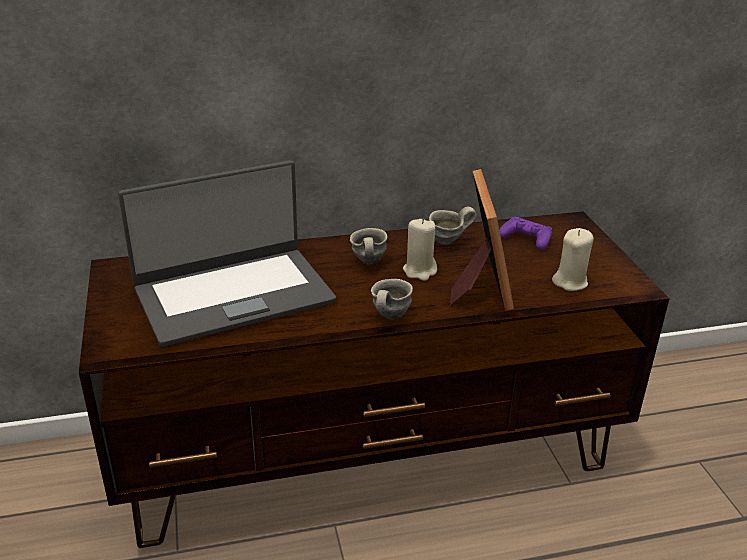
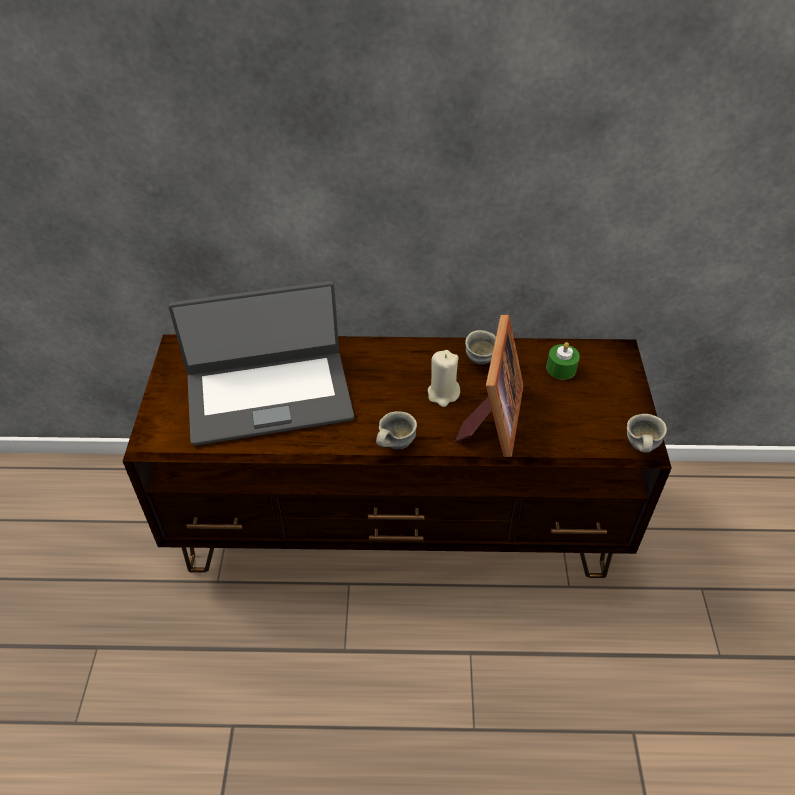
camera: 15 degrees right, 15 degrees up
(366, 263) = (398, 376): grey mug -> grey mug (638, 448)
(526, 239) = (561, 368): purple game controller -> green candle
(570, 282) = (581, 431): beige candle -> none

